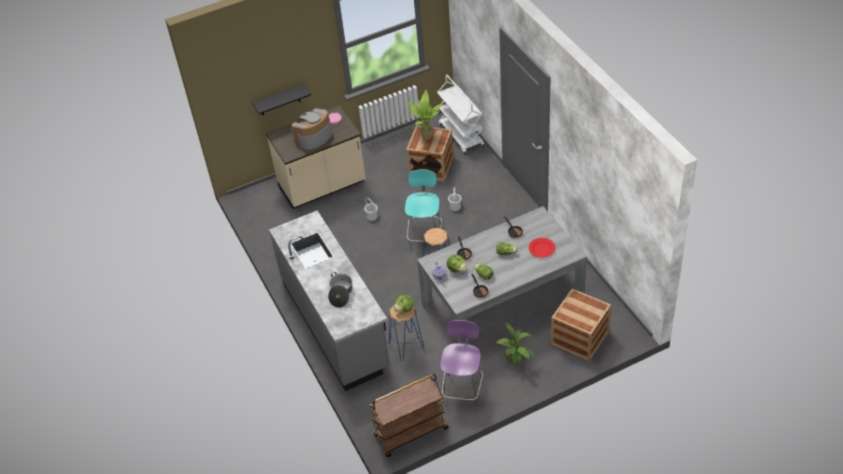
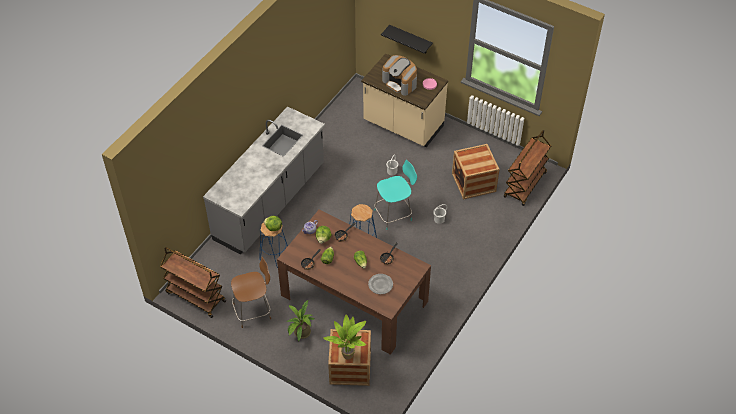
camera: 55 degrees right, 5 degrees up
(313, 137) = (400, 83): coffee machine -> coffee machine turned 150 degrees counterclockwise
(341, 294) = (249, 178): cooking pot -> none
(425, 137) = (477, 156): potted plant -> potted plant (348, 354)
(461, 136) = (525, 185): white cart -> brown cart
(463, 389) = (253, 311): purple chair -> brown chair
(502, 303) = (354, 298): grey dining table -> brown dining table
(541, 248) = (380, 285): red plate -> grey plate

